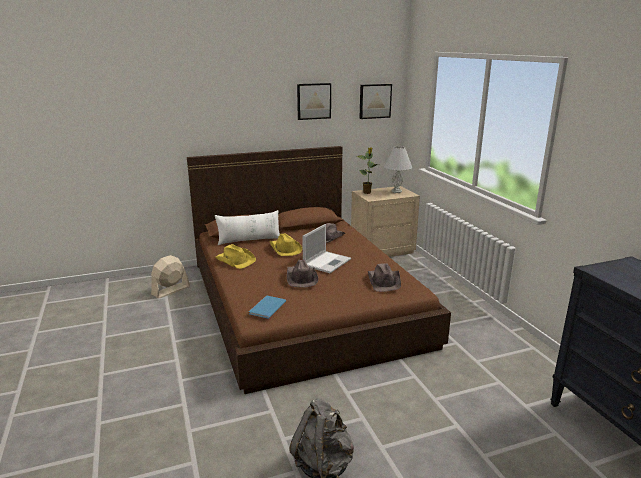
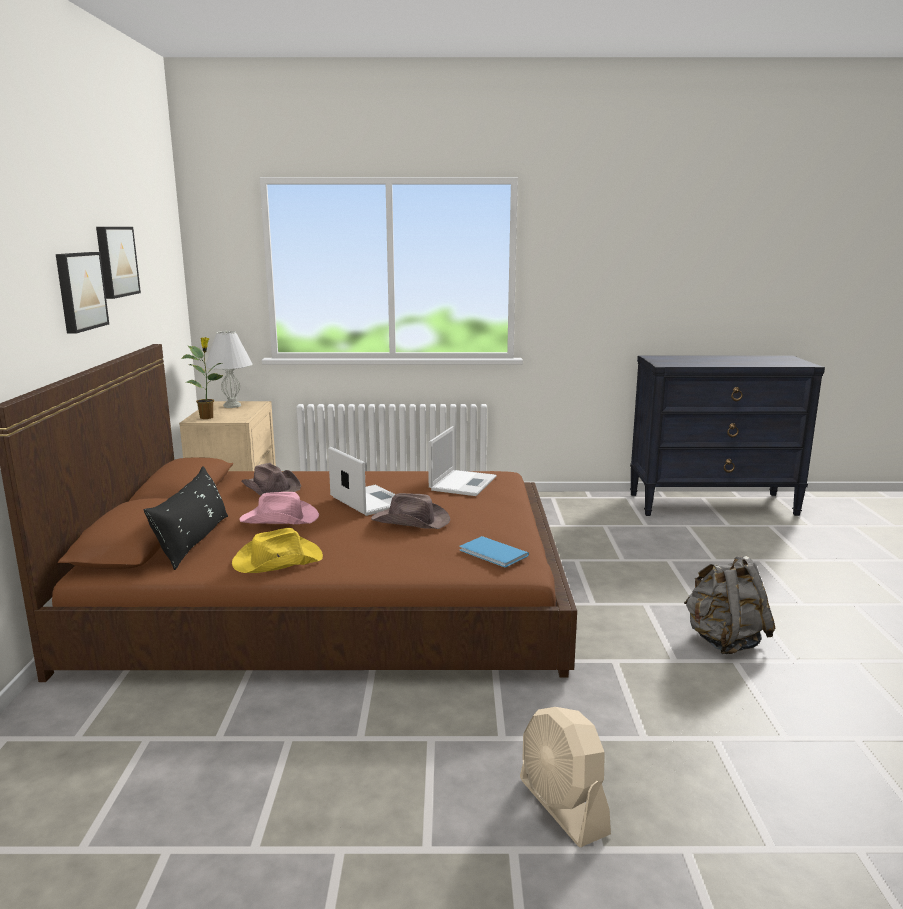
camera: 70 degrees left, 5 degrees down
(170, 290) = (120, 729): beige fan -> beige fan (562, 806)
(249, 240) = (194, 541): white pillow -> black pillow
(285, 249) = (280, 519): yellow hat -> pink hat
(374, 101) = (164, 261): picture -> picture (79, 291)
(384, 281) = (463, 483): brown hat -> laptop

